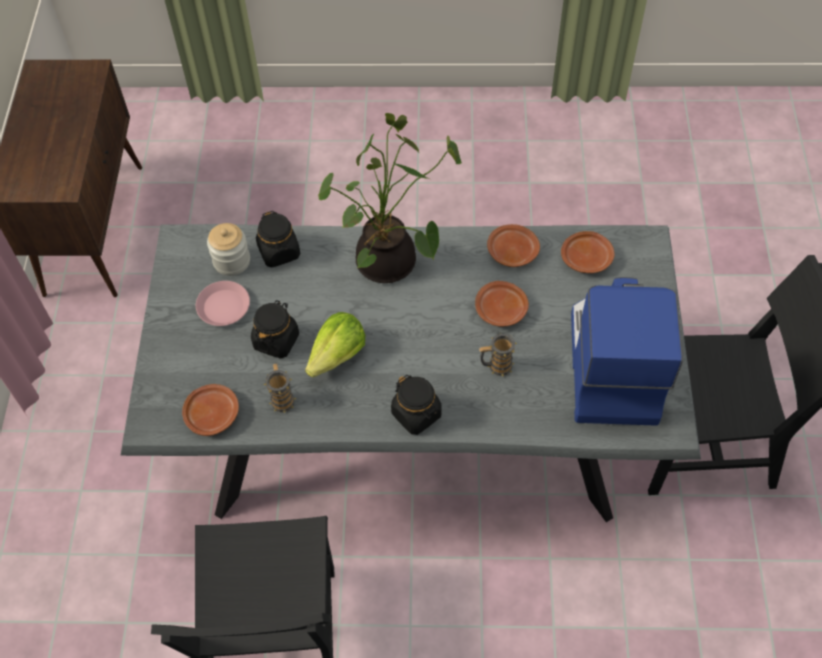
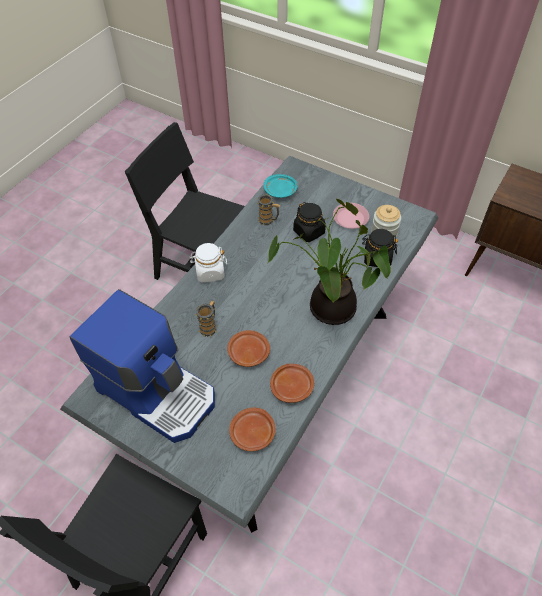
camera: 120 degrees right, 5 degrees down
(212, 414) = (280, 191): brown plate -> turquoise plate
(337, 355) = (278, 254): lettuce -> none
(416, 414) = (210, 272): black jar -> white jar

